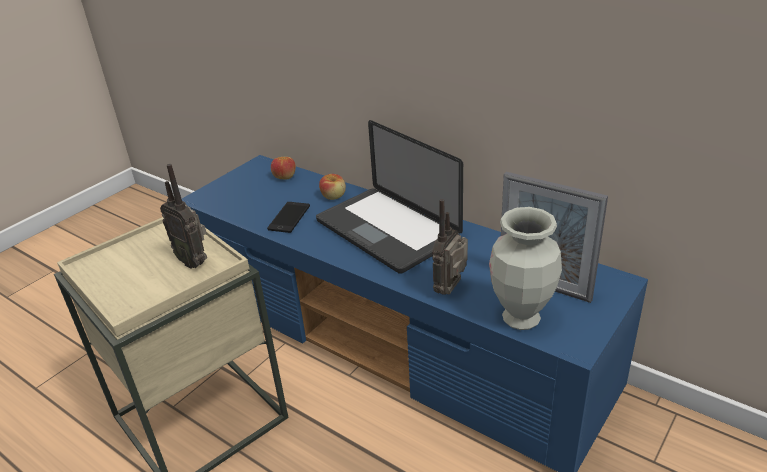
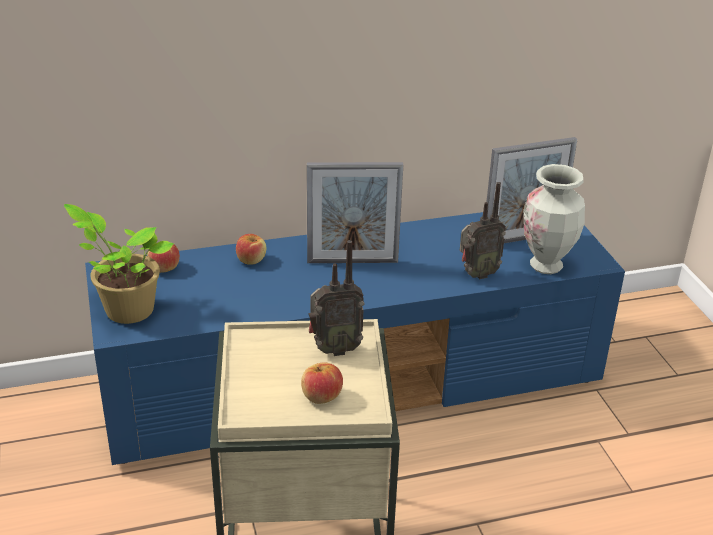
camera: 55 degrees left, 0 degrees up
(129, 283) = (321, 396): none -> apple
(226, 189) = (126, 310): none -> potted plant
(289, 217) = (249, 297): phone -> none
(387, 230) = (352, 261): laptop -> picture frame
(451, 290) = (476, 274): radio -> radio turned 90 degrees counterclockwise

